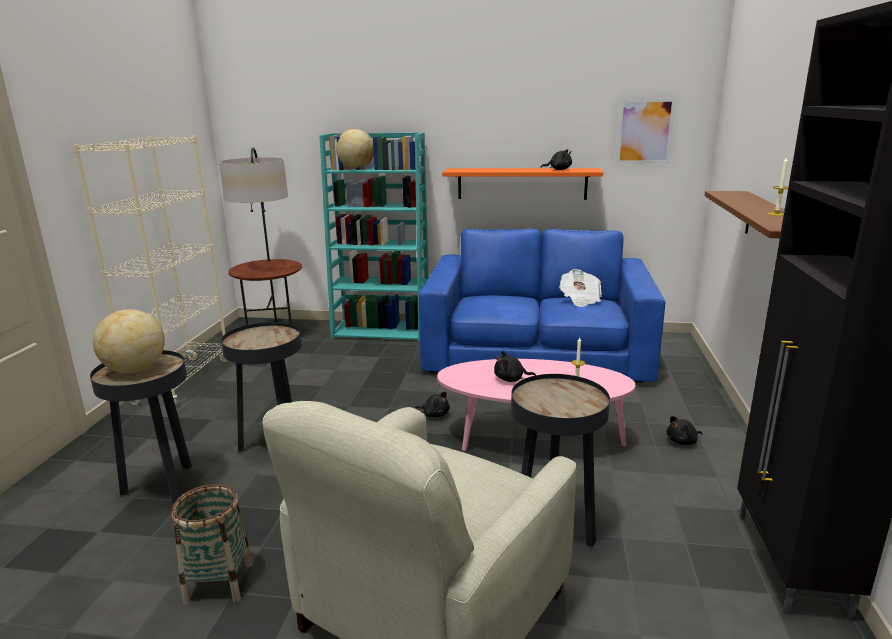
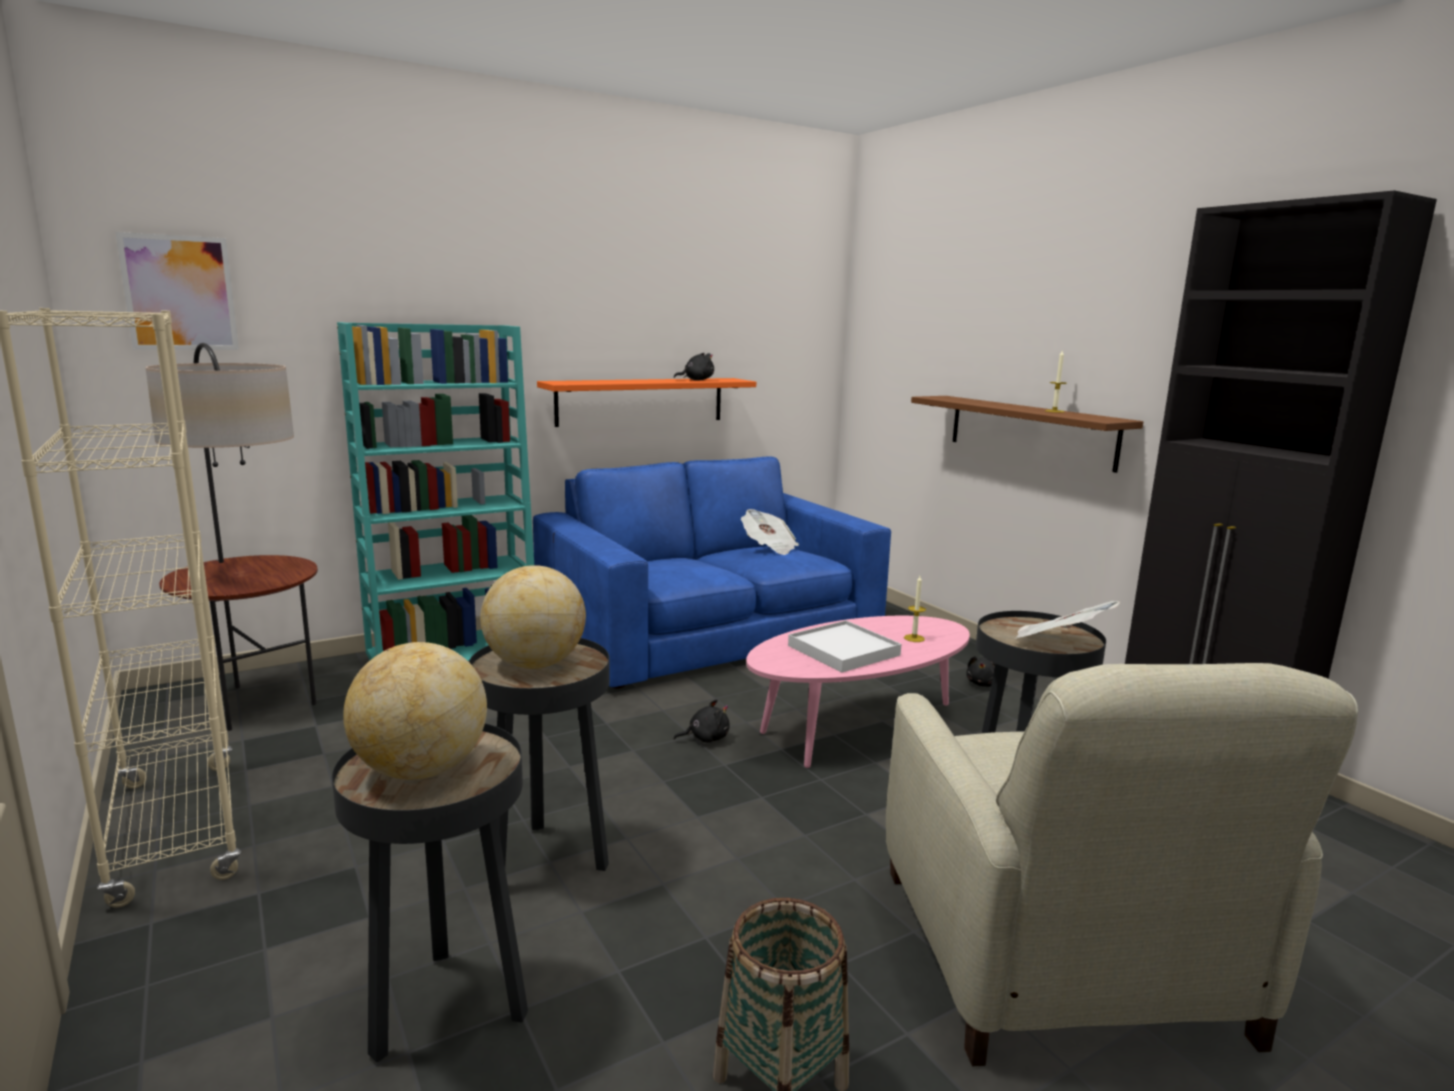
camera: 40 degrees left, 5 degrees down
(356, 168) = (401, 382): globe -> globe (534, 664)
(511, 379) = (844, 650): black plush toy -> white tray
(559, 407) = (1059, 644): none -> newspaper
(645, 131) = (778, 332): picture -> picture (179, 293)

